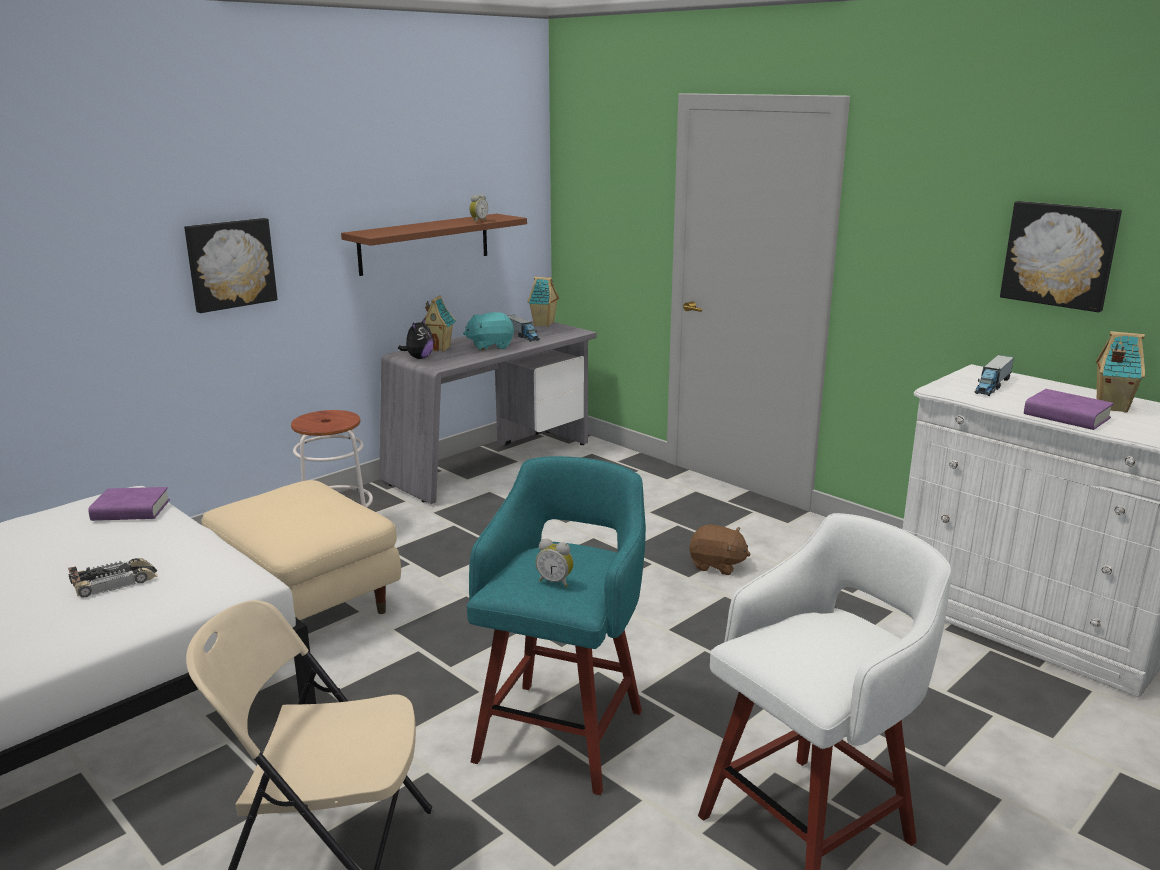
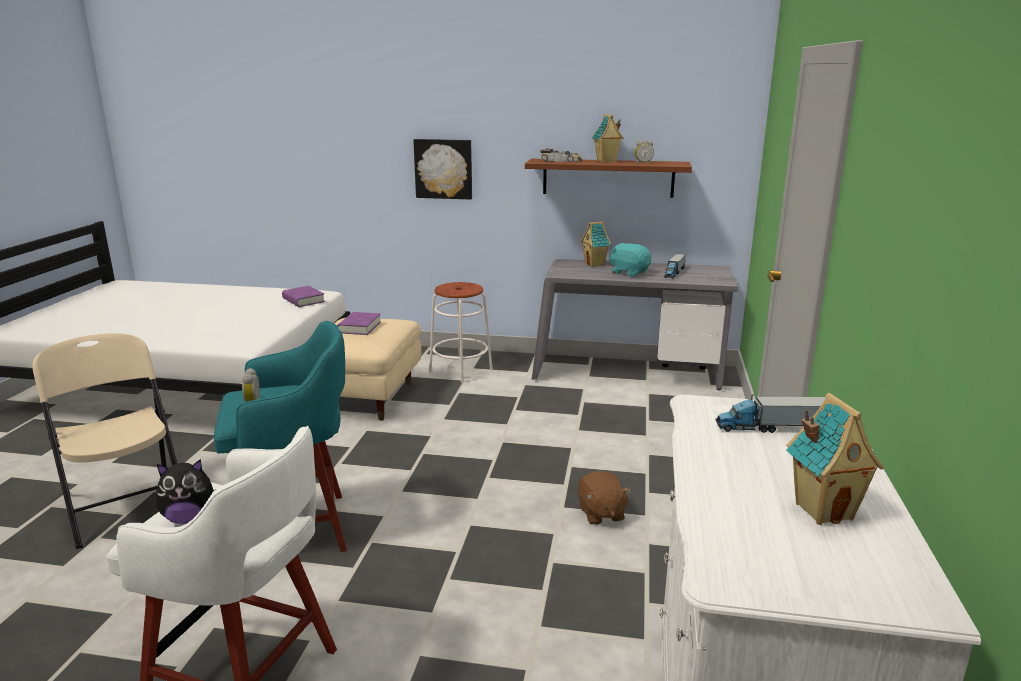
camera: 55 degrees right, 0 degrees up
(115, 582) = (222, 325): toy car -> toy car (561, 160)
(419, 358) = (565, 266): plush toy -> plush toy (190, 518)
(544, 324) = (716, 270): toy house -> toy house (606, 161)
(1060, 255) = (923, 275): picture -> none
(1066, 416) = (723, 484): purple book -> purple book (359, 327)

